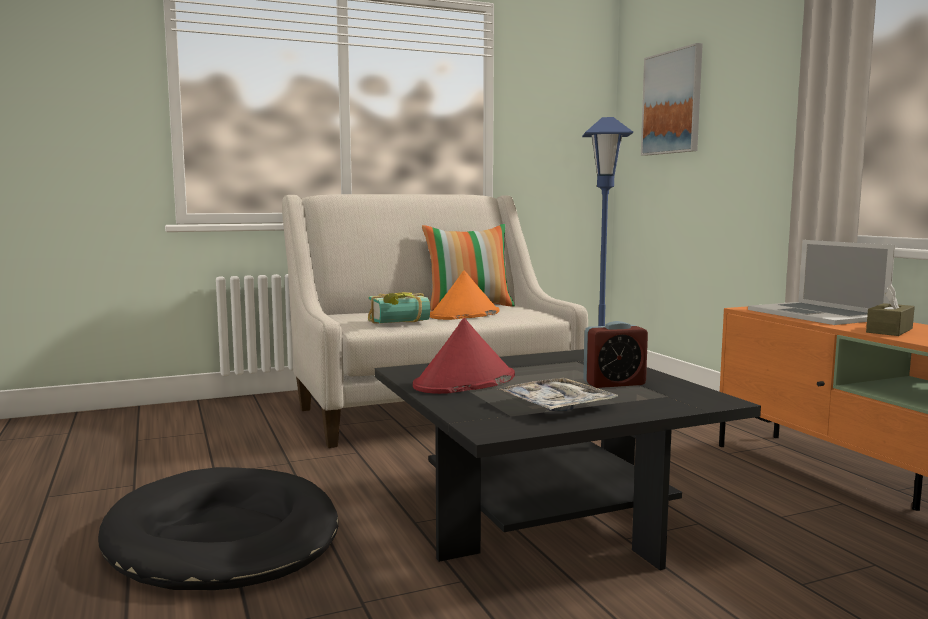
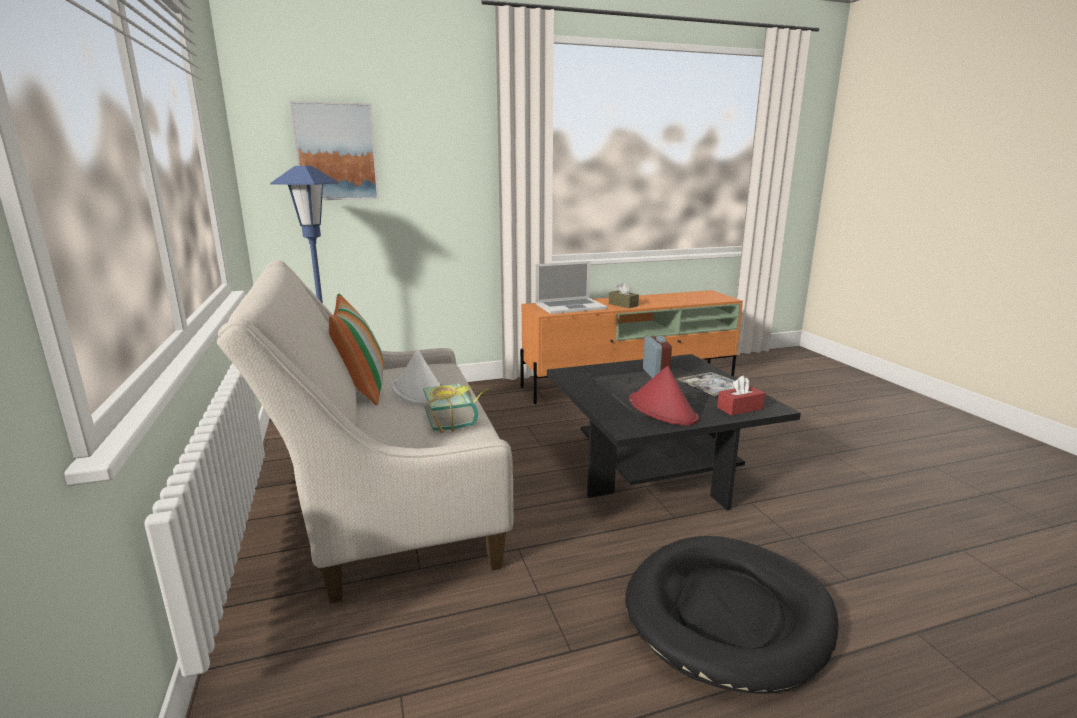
camera: 85 degrees left, 10 degrees up
(464, 315) = (419, 392): orange hat -> white hat
(483, 413) = (740, 408): none -> red tissue box

